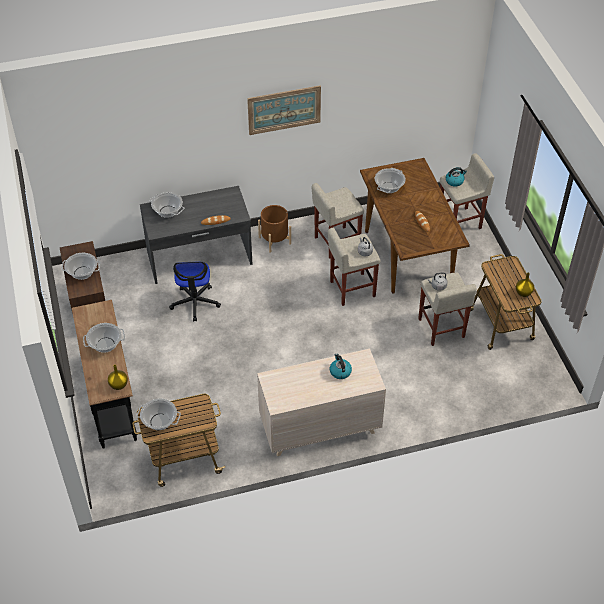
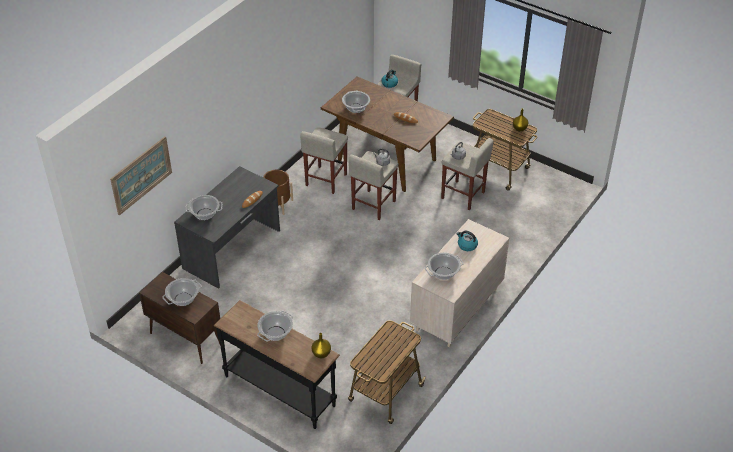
camera: 40 degrees left, 5 degrees down
(159, 421) = (376, 361): cooking pot -> cooking pot (443, 273)
(195, 302) = (266, 283): office chair -> none
(284, 109) = (260, 76): picture -> picture (141, 175)

